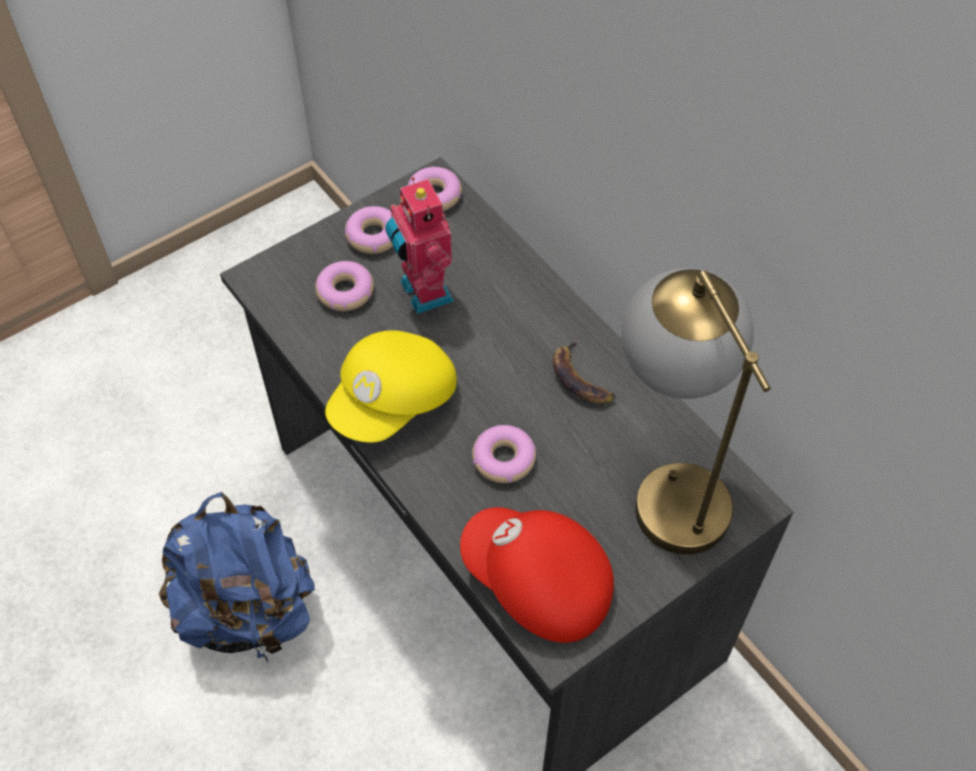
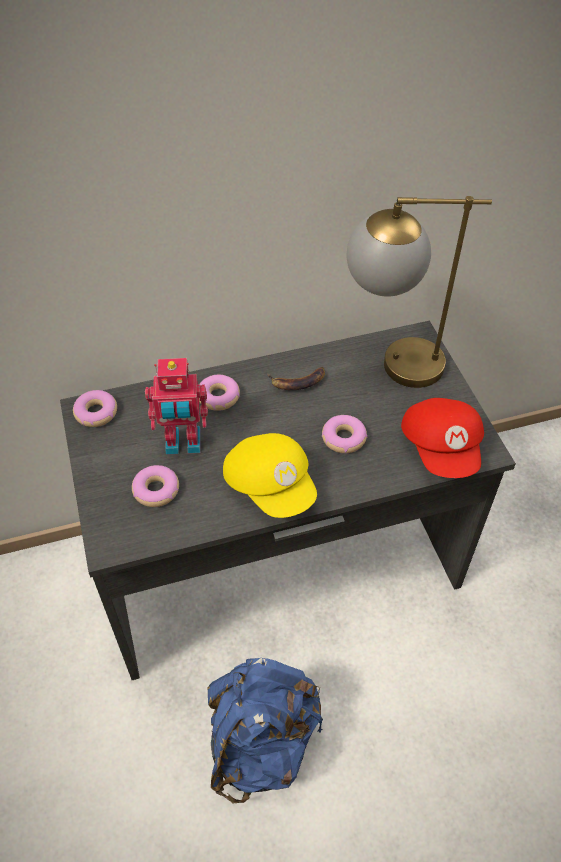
camera: 70 degrees left, 5 degrees down
(373, 236) = (112, 459): donut -> donut (218, 397)
(537, 584) = (442, 448): red cap -> red cap turned 60 degrees counterclockwise

